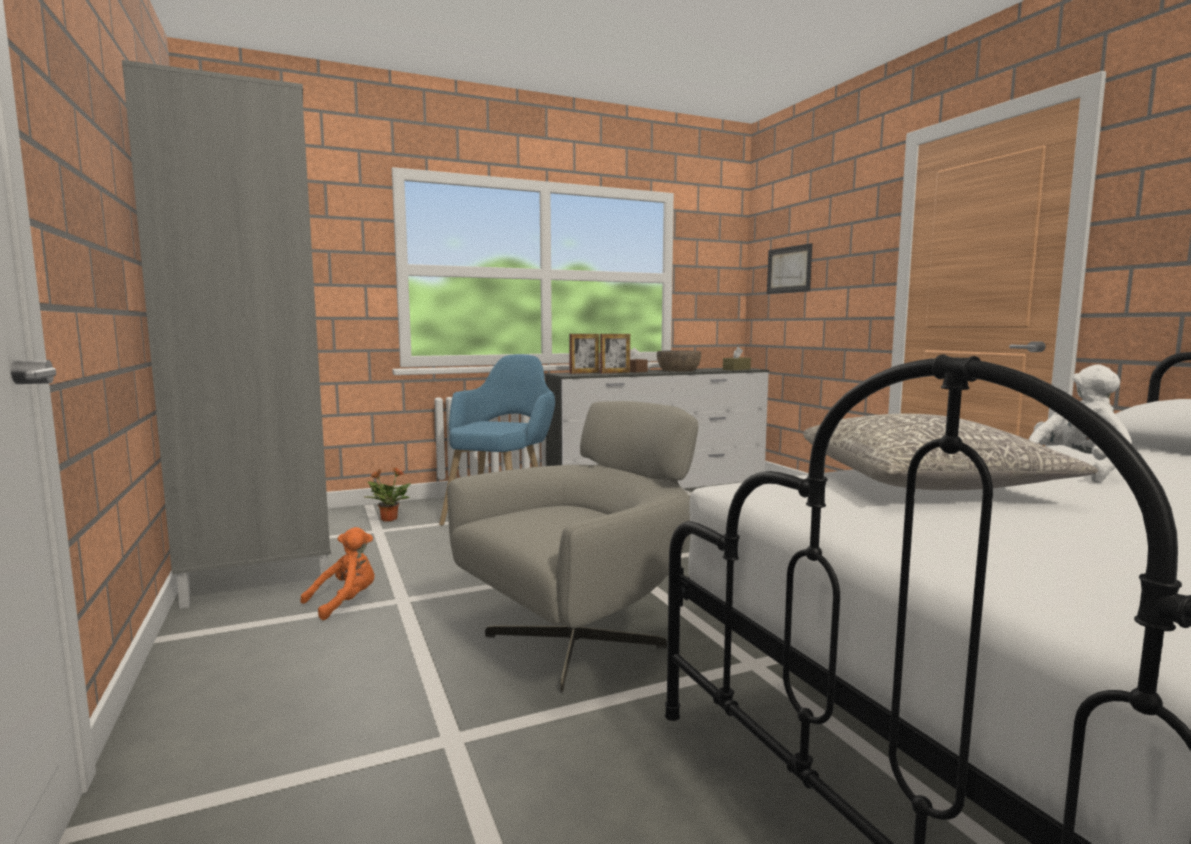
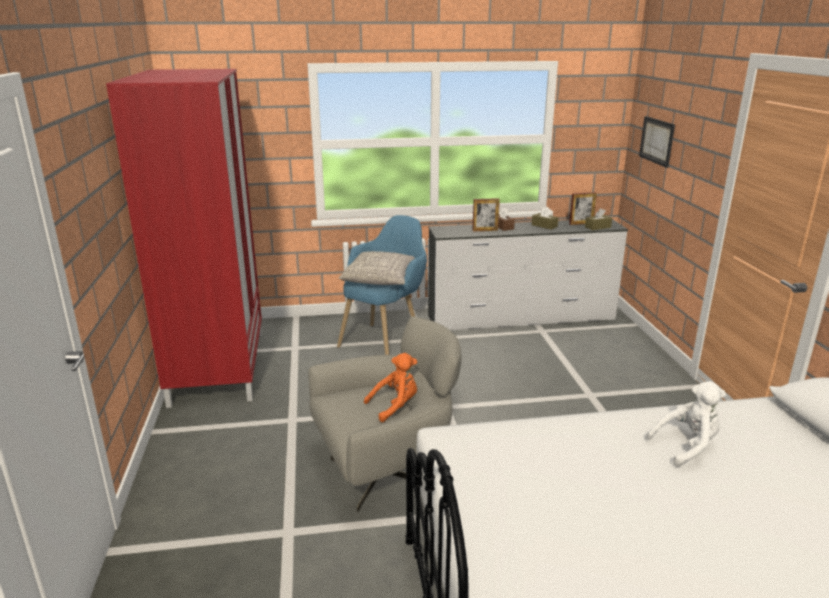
camera: 15 degrees right, 15 degrees up
(263, 557) = (218, 366): grey wardrobe -> red wardrobe
(345, 602) = (258, 417): orange plush toy -> orange plush toy (395, 406)
(388, 519) = (305, 335): potted plant -> none
(584, 373) = (459, 229): picture frame -> picture frame (581, 223)
(678, 370) = (544, 226): brown bowl -> brown tissue box
(926, 483) = (561, 449): grey pillow -> grey pillow (381, 279)

